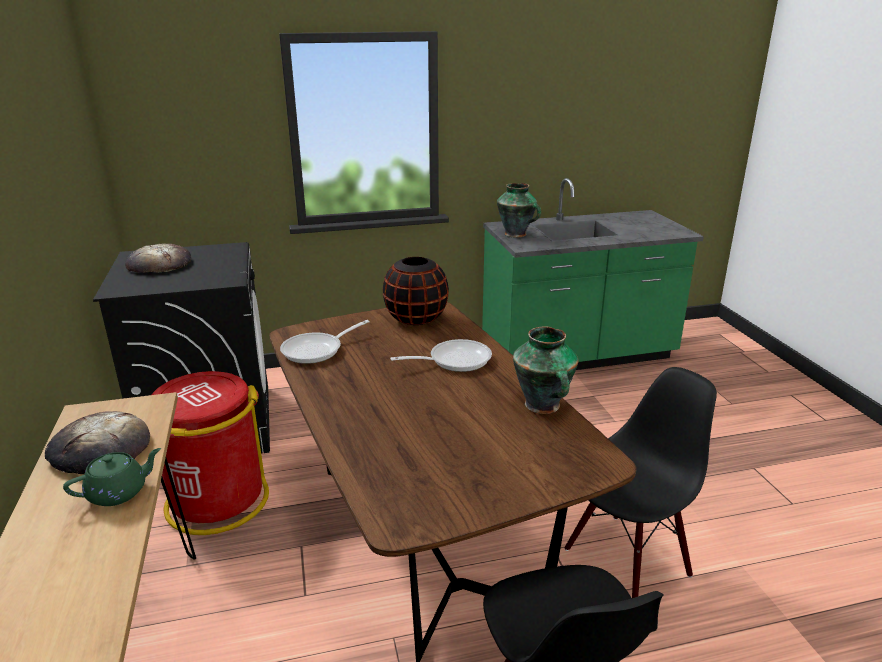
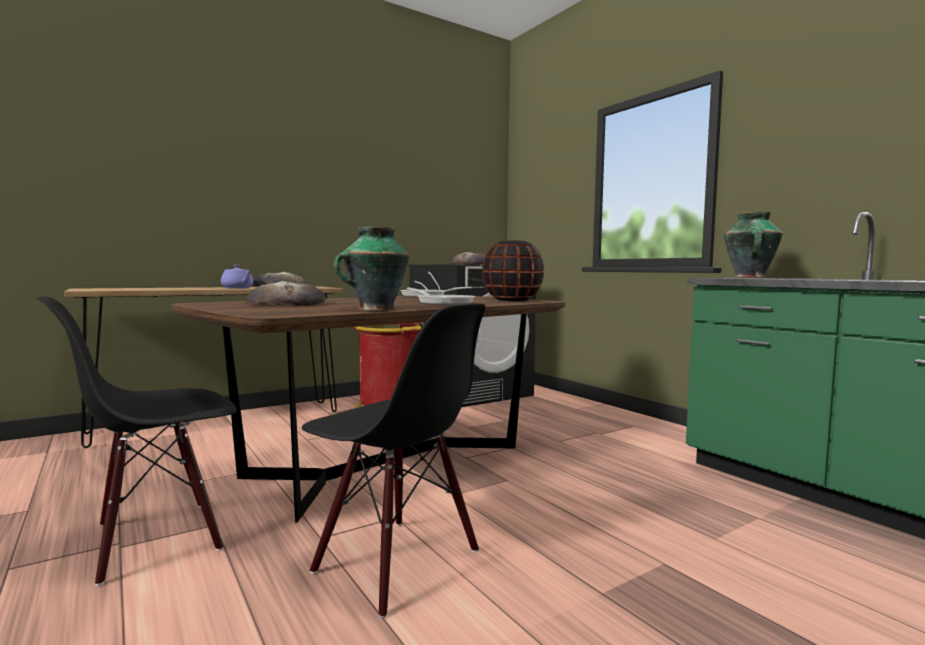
camera: 70 degrees right, 20 degrees down
(119, 492) = (237, 288): green teapot -> purple teapot
(433, 453) = (286, 303): none -> bread

